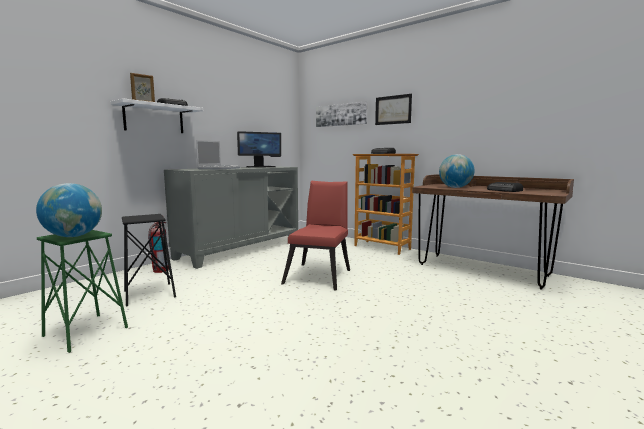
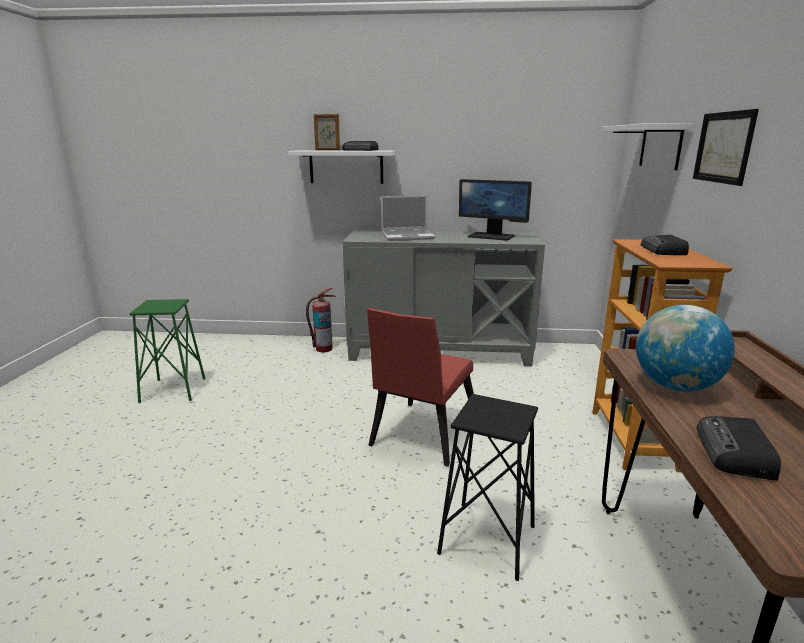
camera: 55 degrees right, 10 degrees up
(73, 236) = (153, 307): globe -> none
(149, 294) = (263, 374): black stool -> black stool (487, 539)
(320, 275) = (421, 436): red chair -> red chair turned 135 degrees clockwise
(341, 115) = (660, 146): picture -> white shelf

